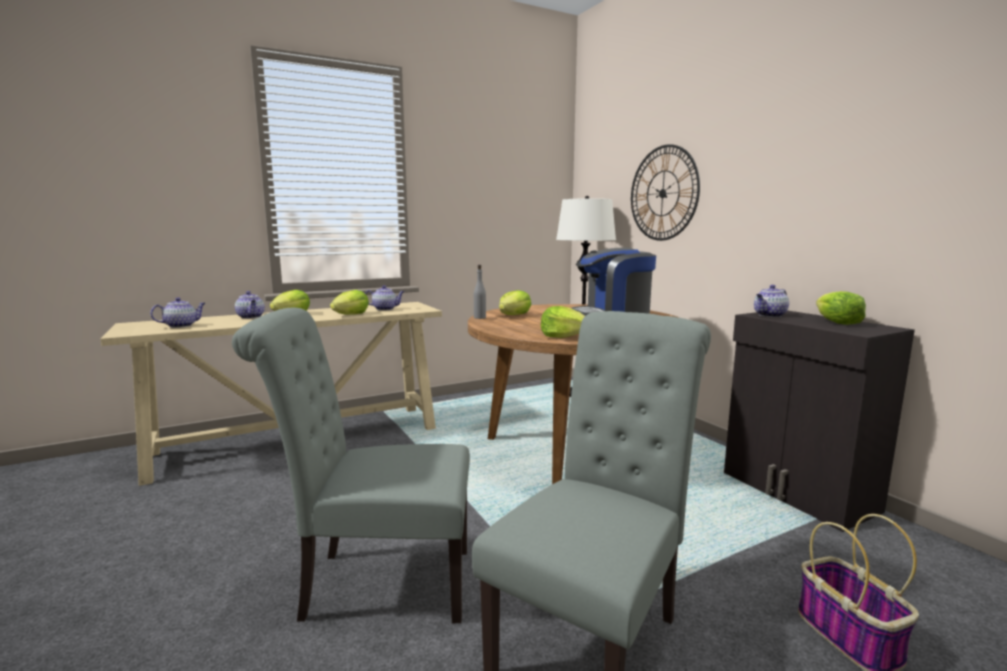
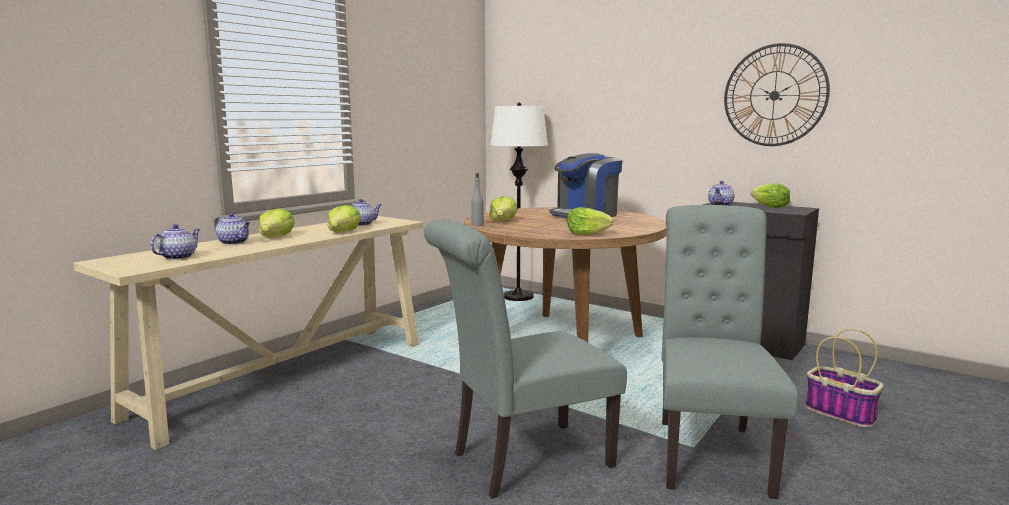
camera: 25 degrees left, 0 degrees up
(663, 193) = (596, 102): wall clock -> wall clock (774, 95)

